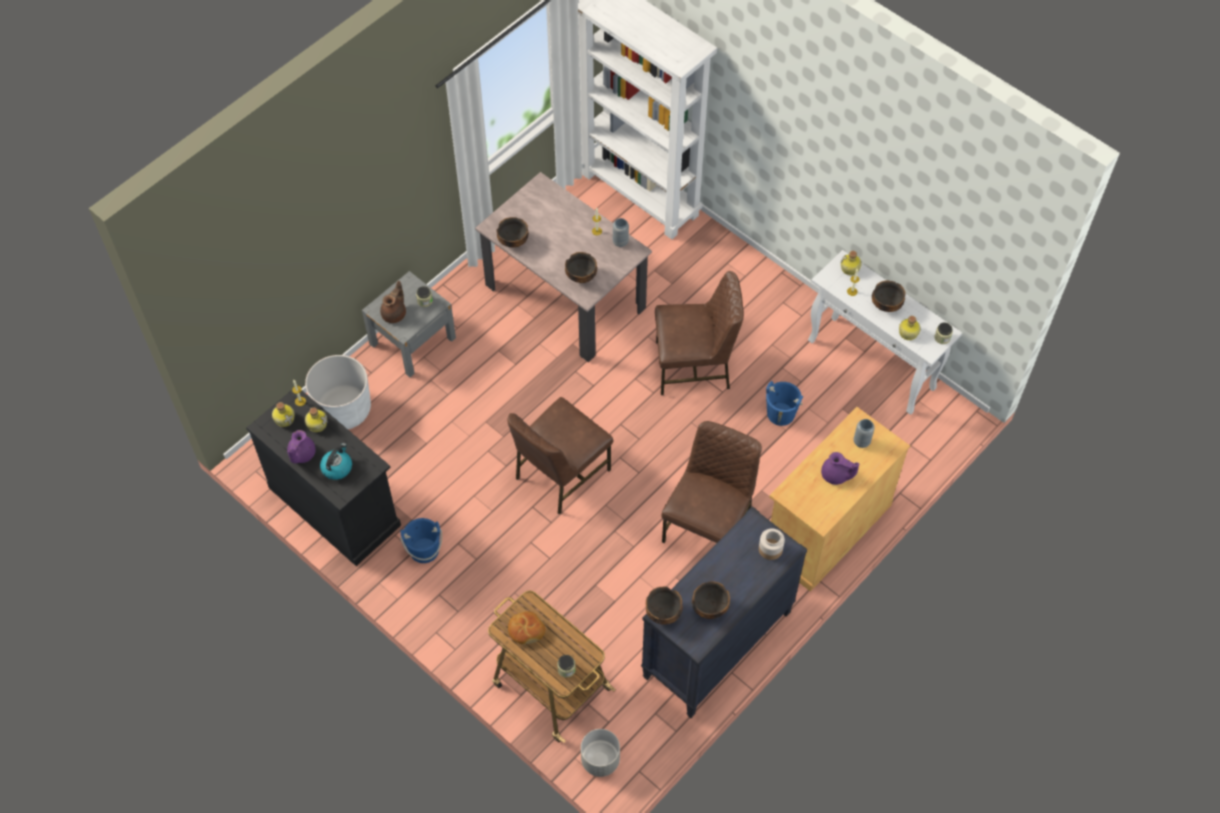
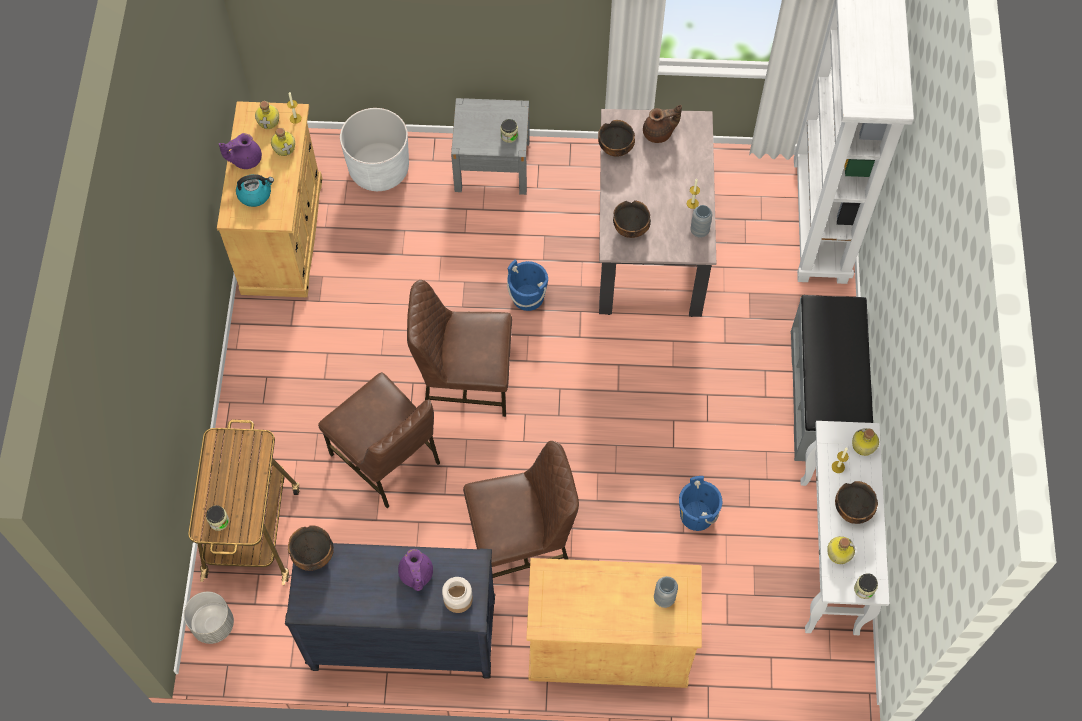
camera: 50 degrees right, 5 degrees up
(335, 506) = (283, 235): black cabinet -> beige cabinet
(395, 313) = (475, 124): brown teapot -> brown teapot (659, 133)
(424, 550) = (298, 333): blue bucket -> blue bucket (528, 297)
(526, 630) = (231, 460): bread -> none
(694, 366) = (678, 403): brown chair -> brown chair (387, 459)
(709, 607) = (351, 590): bowl -> none
(764, 285) = (825, 396): none -> grey bench
(836, 475) = (604, 602): purple teapot -> purple teapot (416, 575)

